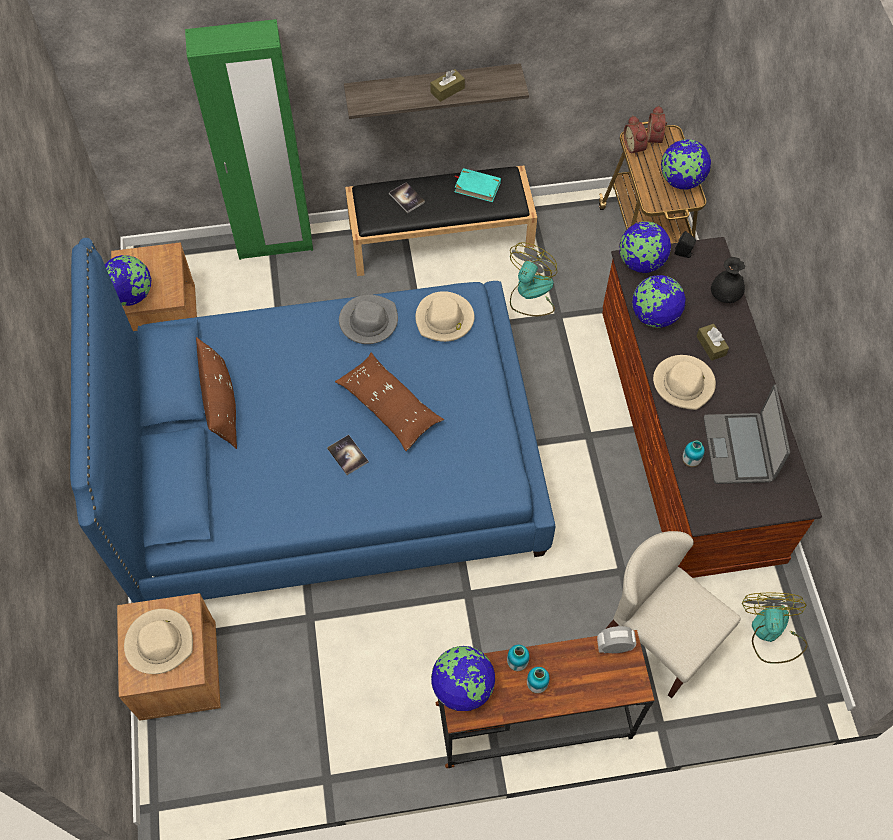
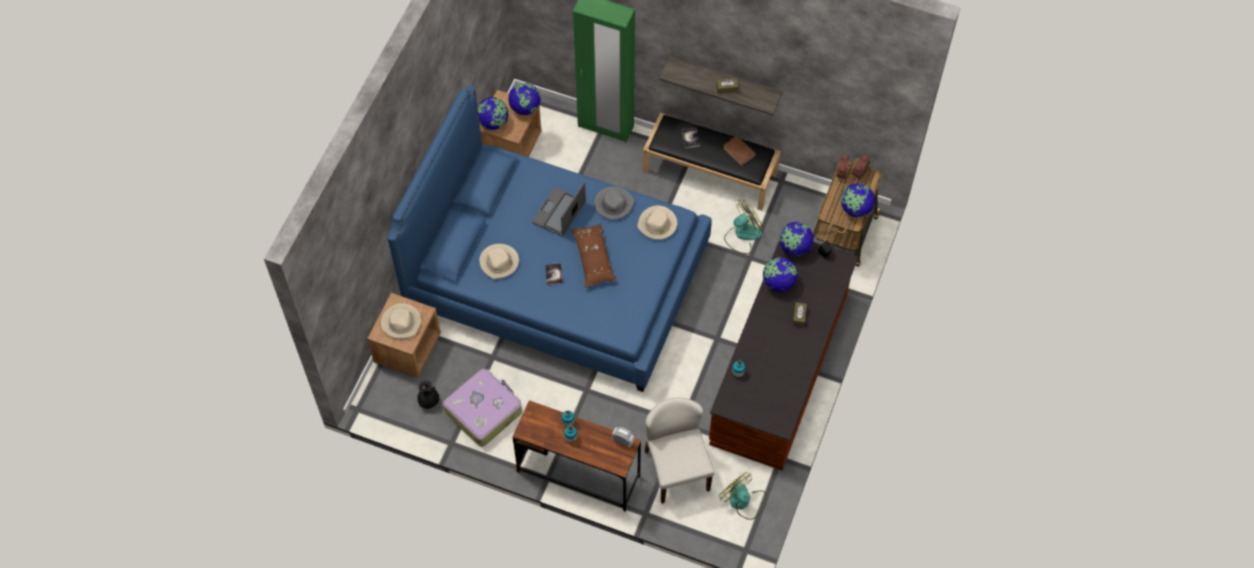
camera: 30 degrees right, 0 degrees up
(221, 404) = (503, 211): brown pillow -> none
(344, 703) = (483, 411): none -> suitcase
(462, 687) = (533, 419): globe -> globe (525, 108)
(477, 187) = (739, 151): turquoise book -> brown book
(684, 383) = (766, 329): beige hat -> beige hat (499, 262)
(724, 296) = (830, 292): black vase -> black vase (429, 402)
(739, 449) = (770, 381): laptop -> laptop (559, 213)
(771, 633) = (743, 501): fan -> fan turned 75 degrees counterclockwise

